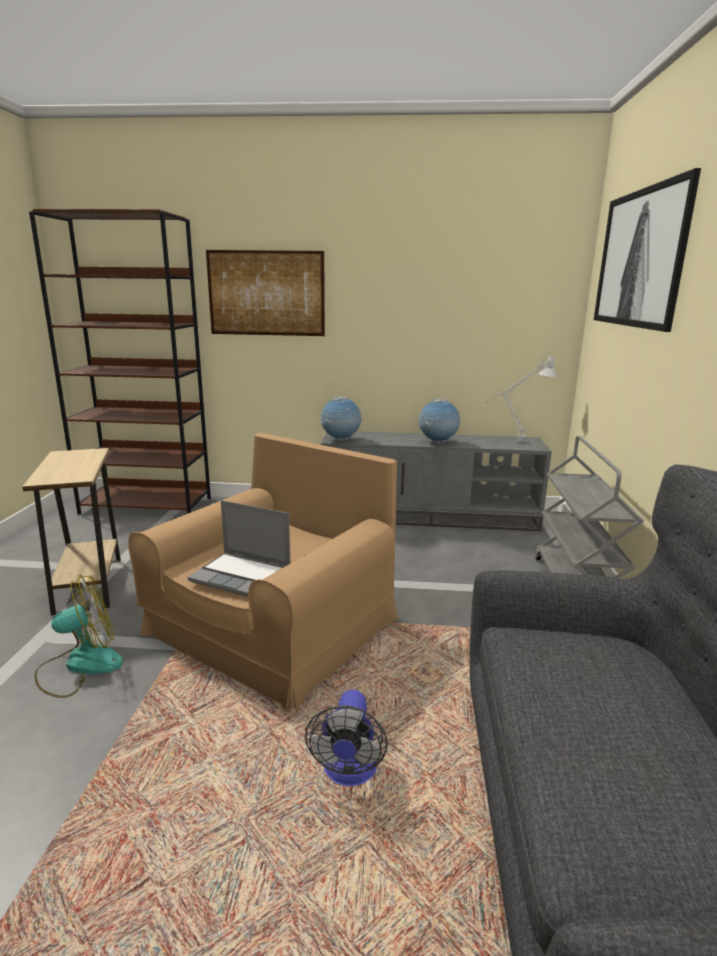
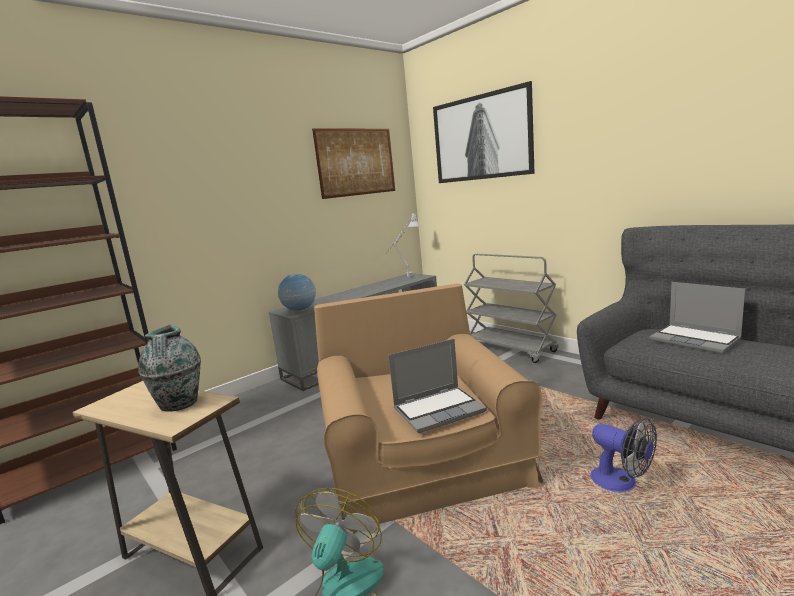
camera: 45 degrees left, 5 degrees down
(71, 470) = (179, 404): none -> vase
(266, 293) = (184, 192): picture -> picture (356, 162)
(438, 442) = (367, 292): globe -> none
(619, 689) = (696, 340): none -> laptop

